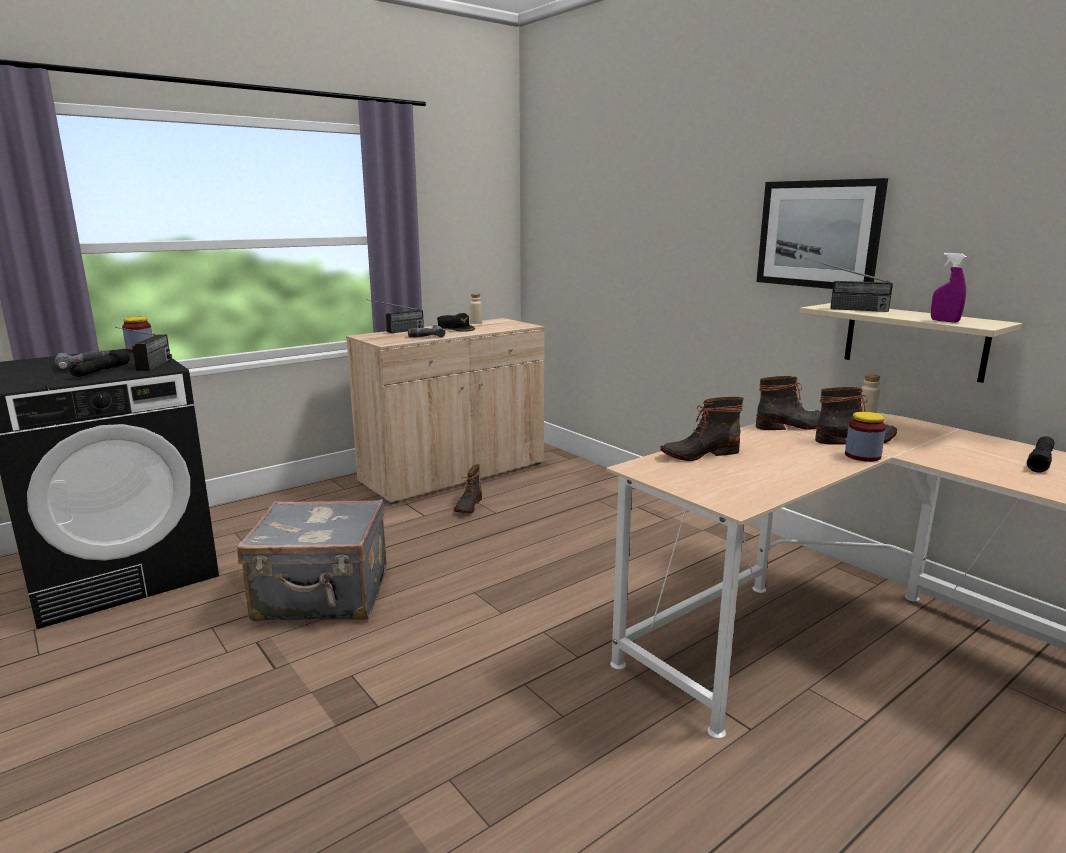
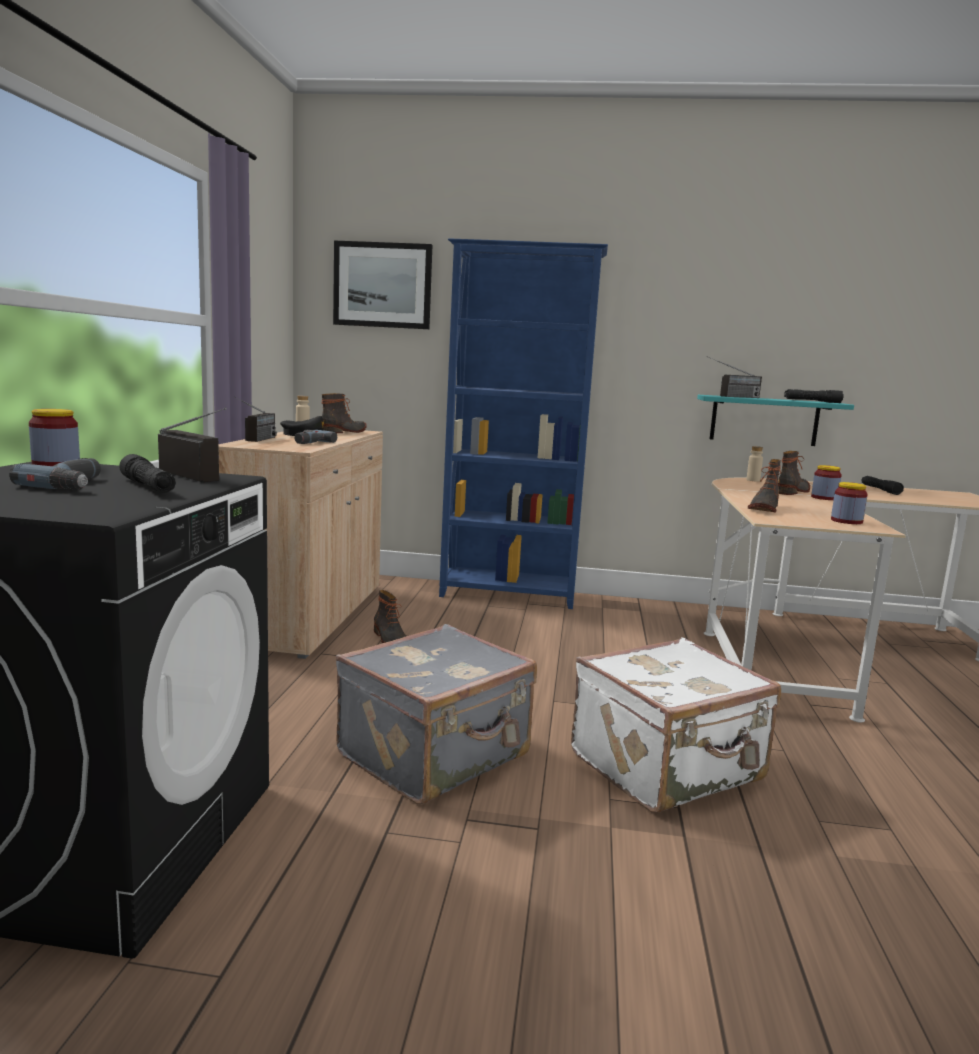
camera: 45 degrees left, 5 degrees down
(436, 678) = (668, 768): none -> white suitcase
(637, 495) = (509, 595): none -> blue bookcase
(737, 488) = (846, 521): none -> jar
(792, 426) = (741, 488): boot -> boot (345, 432)
(818, 234) = (683, 339): picture -> picture (382, 285)
(914, 341) = (764, 420): beige shelf -> turquoise shelf
(944, 321) = (812, 401): purple spray bottle -> black flashlight

